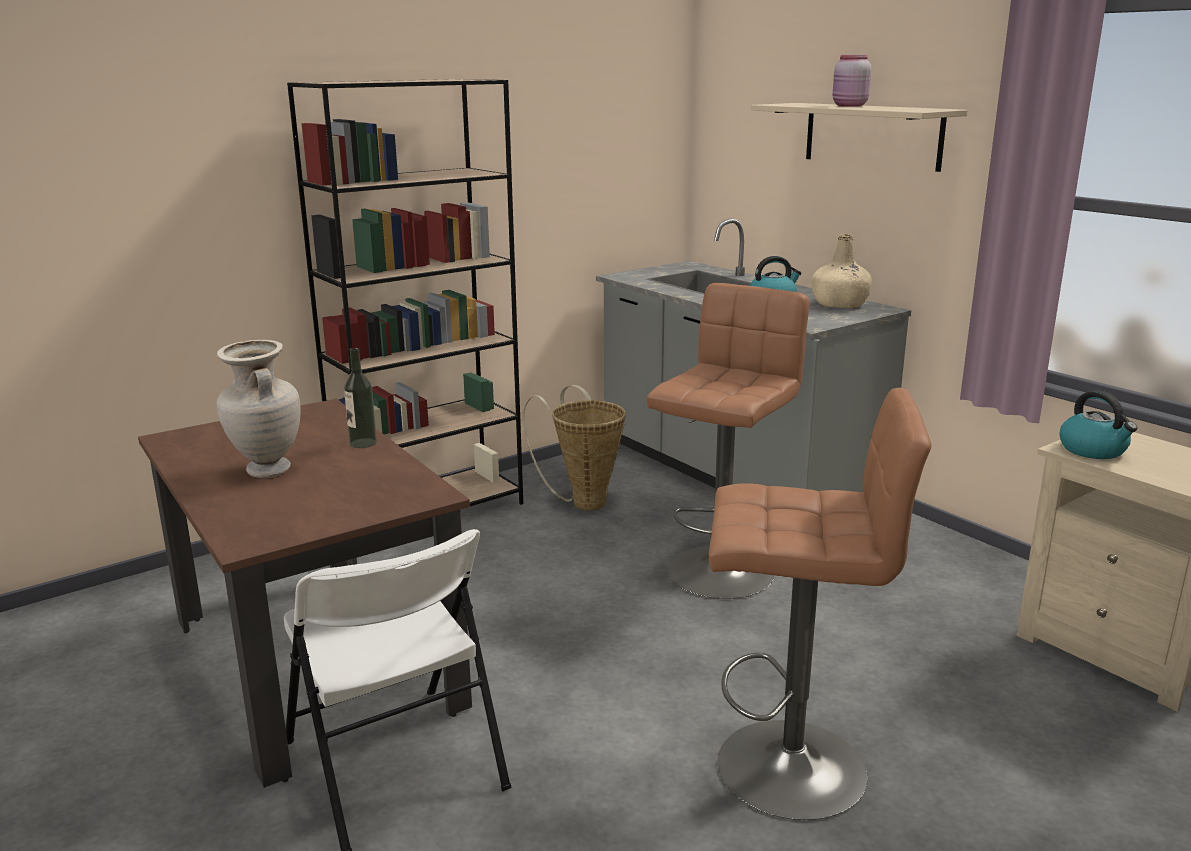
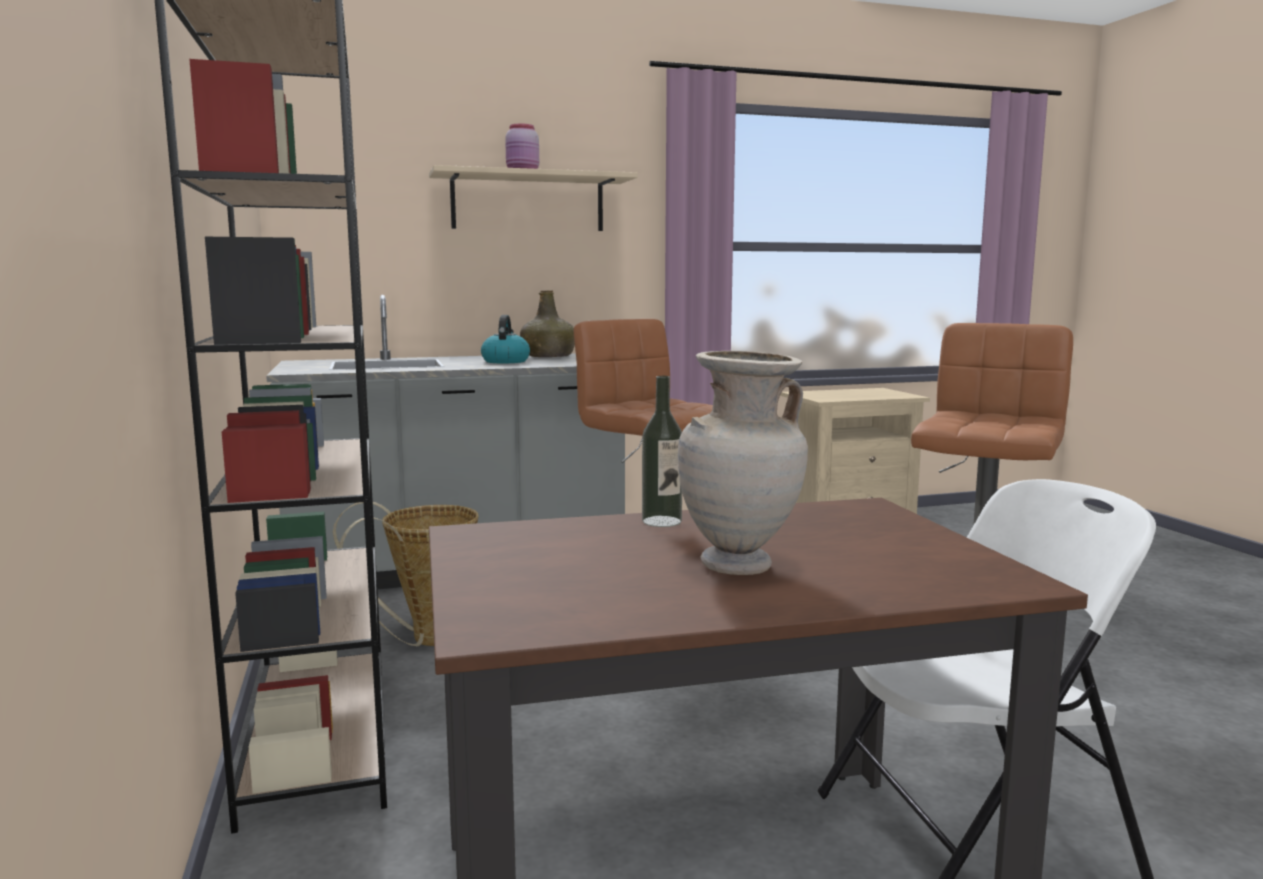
camera: 70 degrees left, 10 degrees down
(840, 304) = (549, 356): beige bottle -> green bottle
(1093, 450) = (829, 397): kettle -> none

